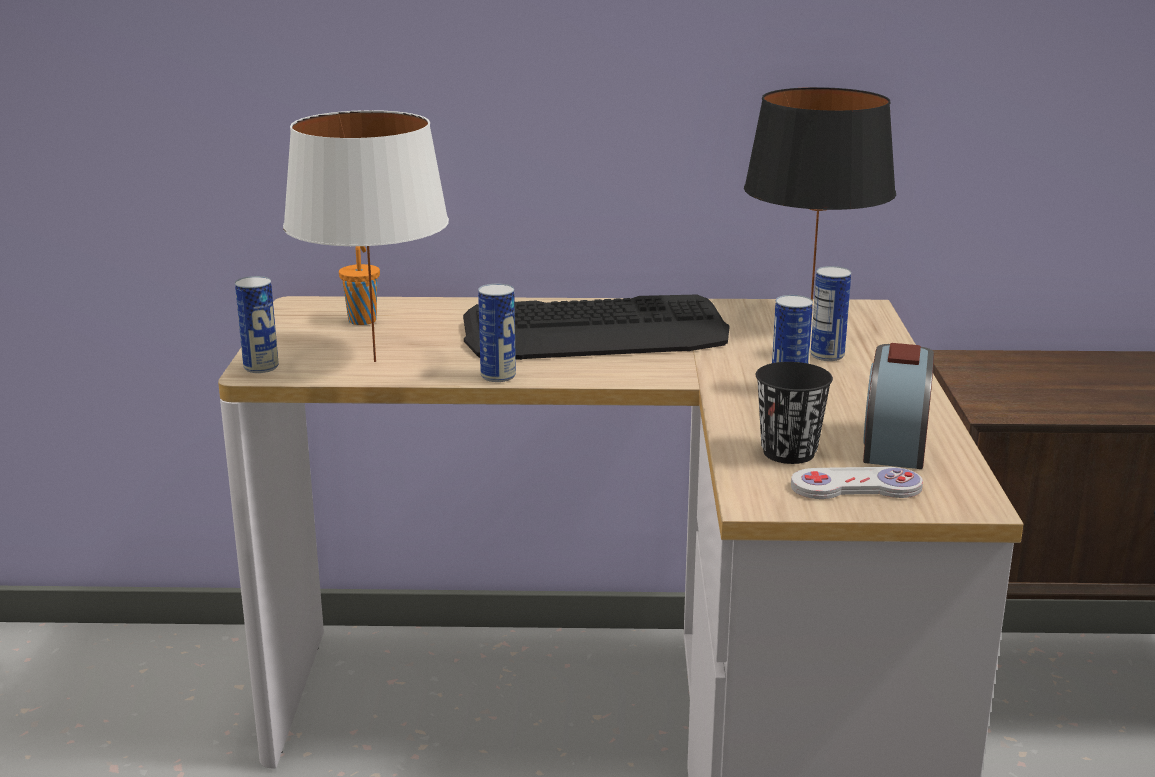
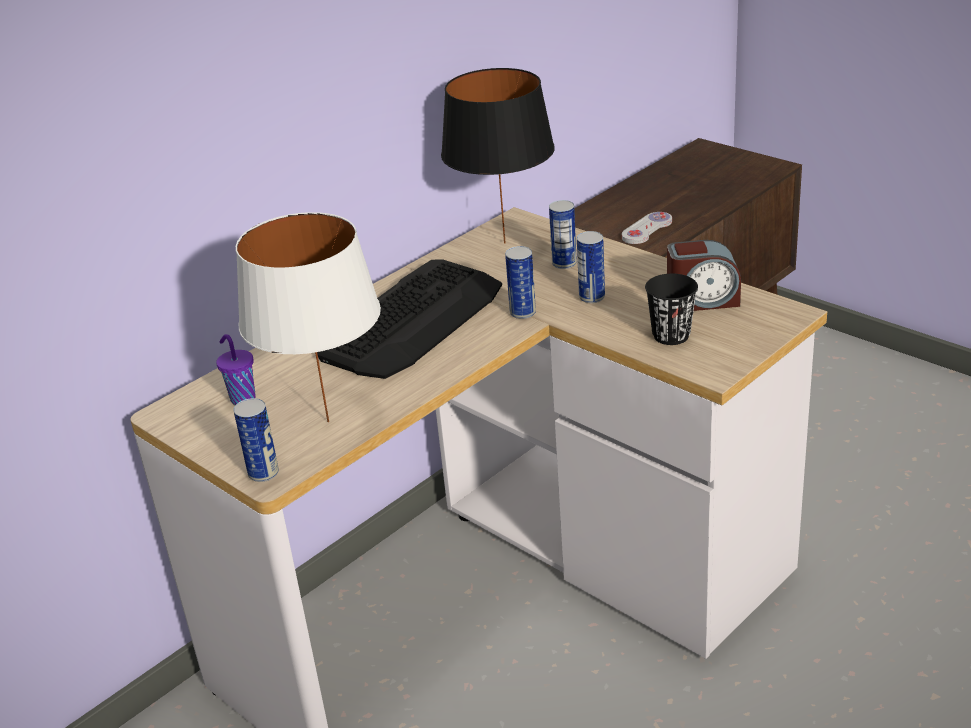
camera: 45 degrees left, 10 degrees up
(363, 320) = (242, 398): orange cup -> purple cup
(498, 376) = (427, 384): can -> can (522, 313)
(856, 487) = (736, 336): white game controller -> white game controller (646, 230)
(894, 444) = (702, 301): alarm clock -> alarm clock turned 60 degrees counterclockwise

